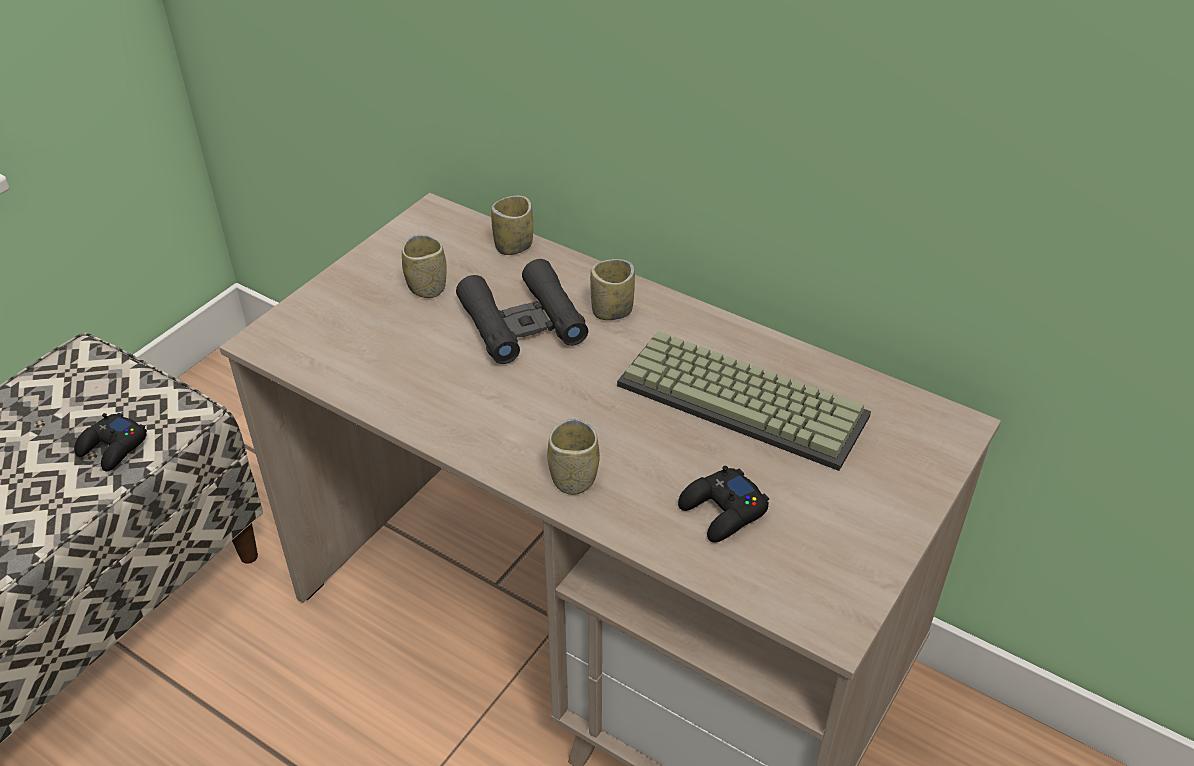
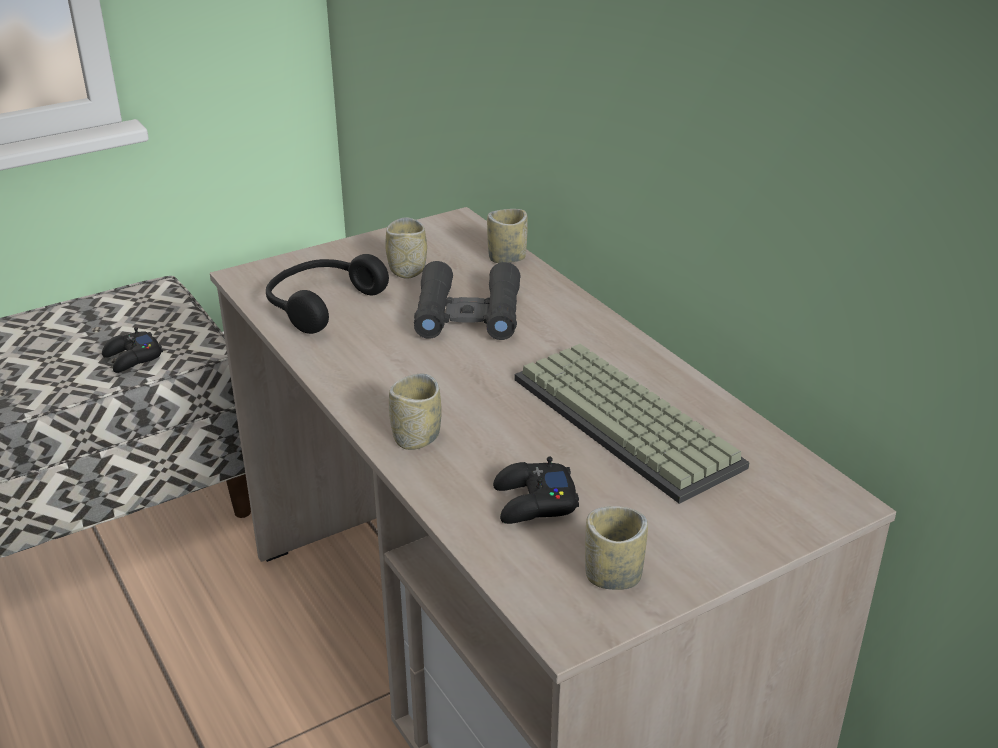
camera: 25 degrees right, 10 degrees down
(369, 353) = (320, 304): none -> black headphones
(612, 311) = (556, 324): cup -> cup (613, 576)

